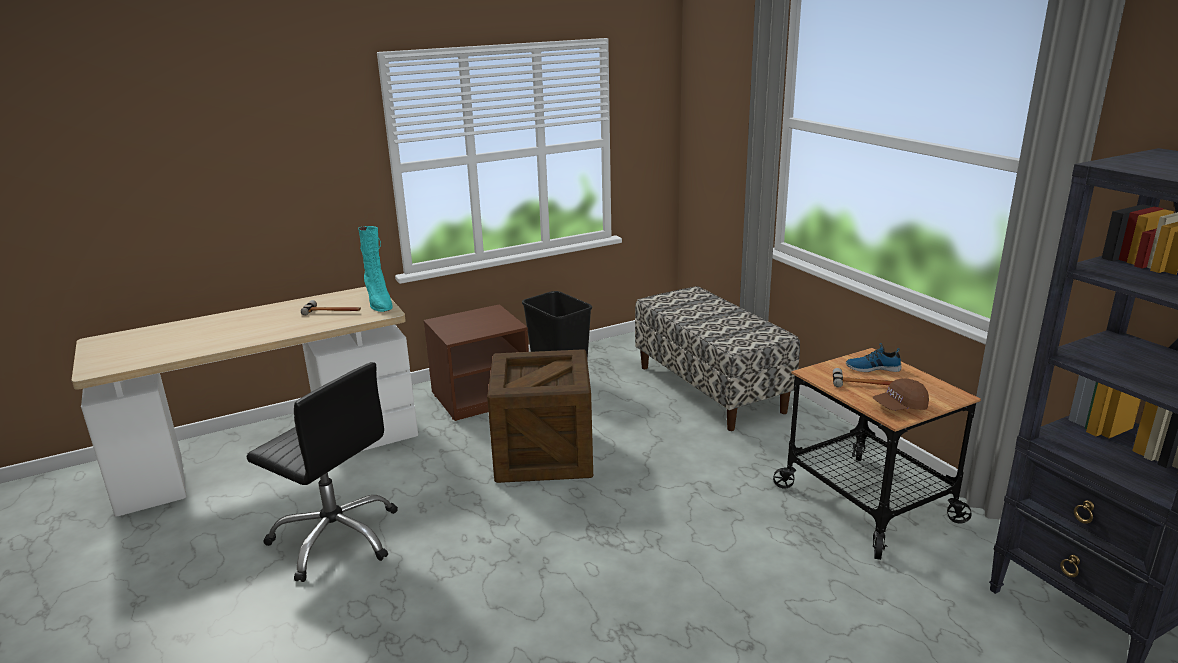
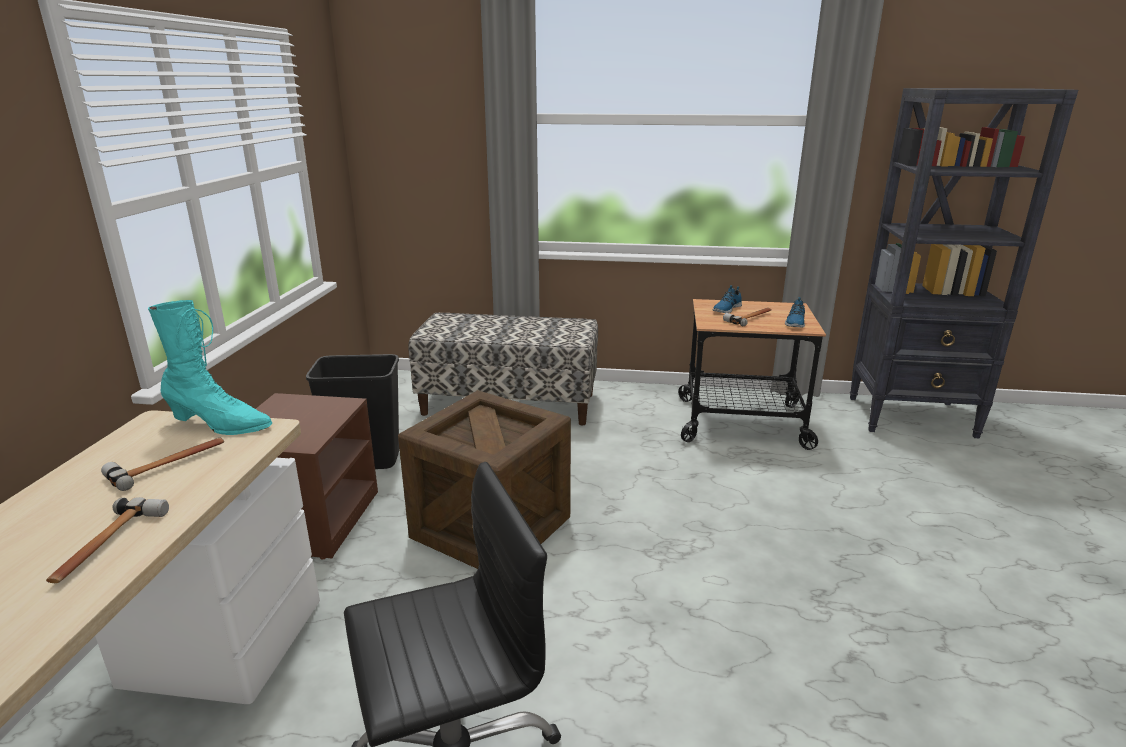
camera: 55 degrees left, 0 degrees up
(262, 332) = (106, 545): none -> hammer
(899, 407) = (795, 322): brown cap -> shoe

